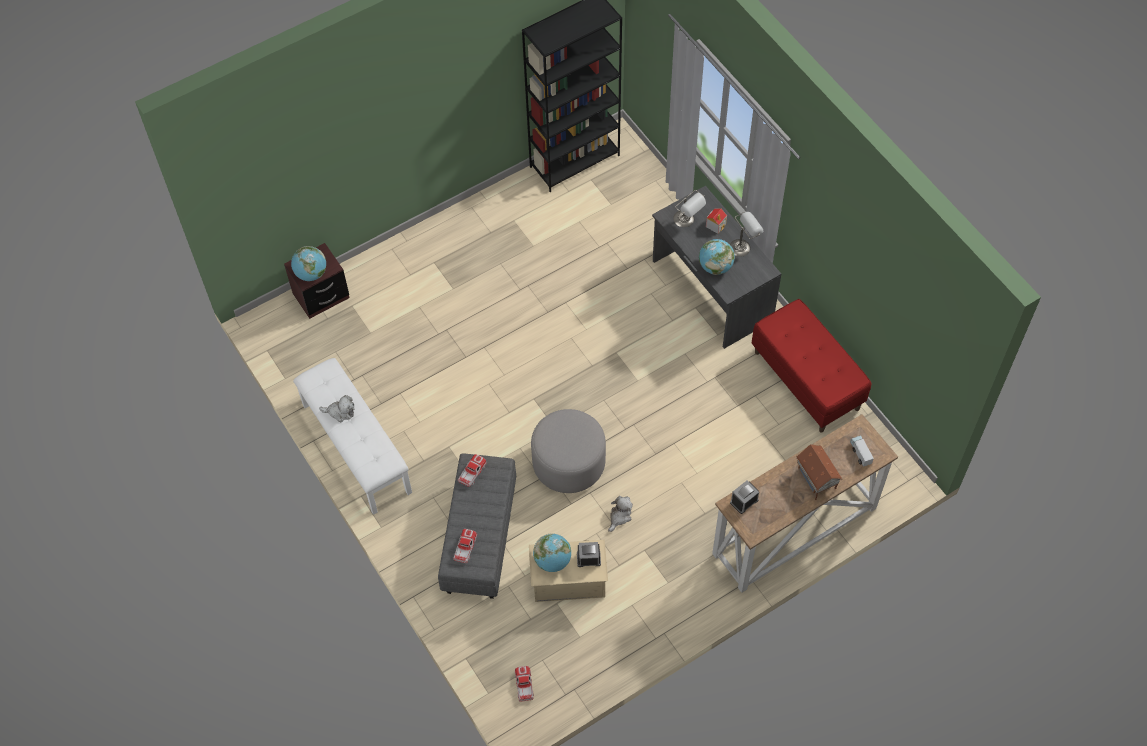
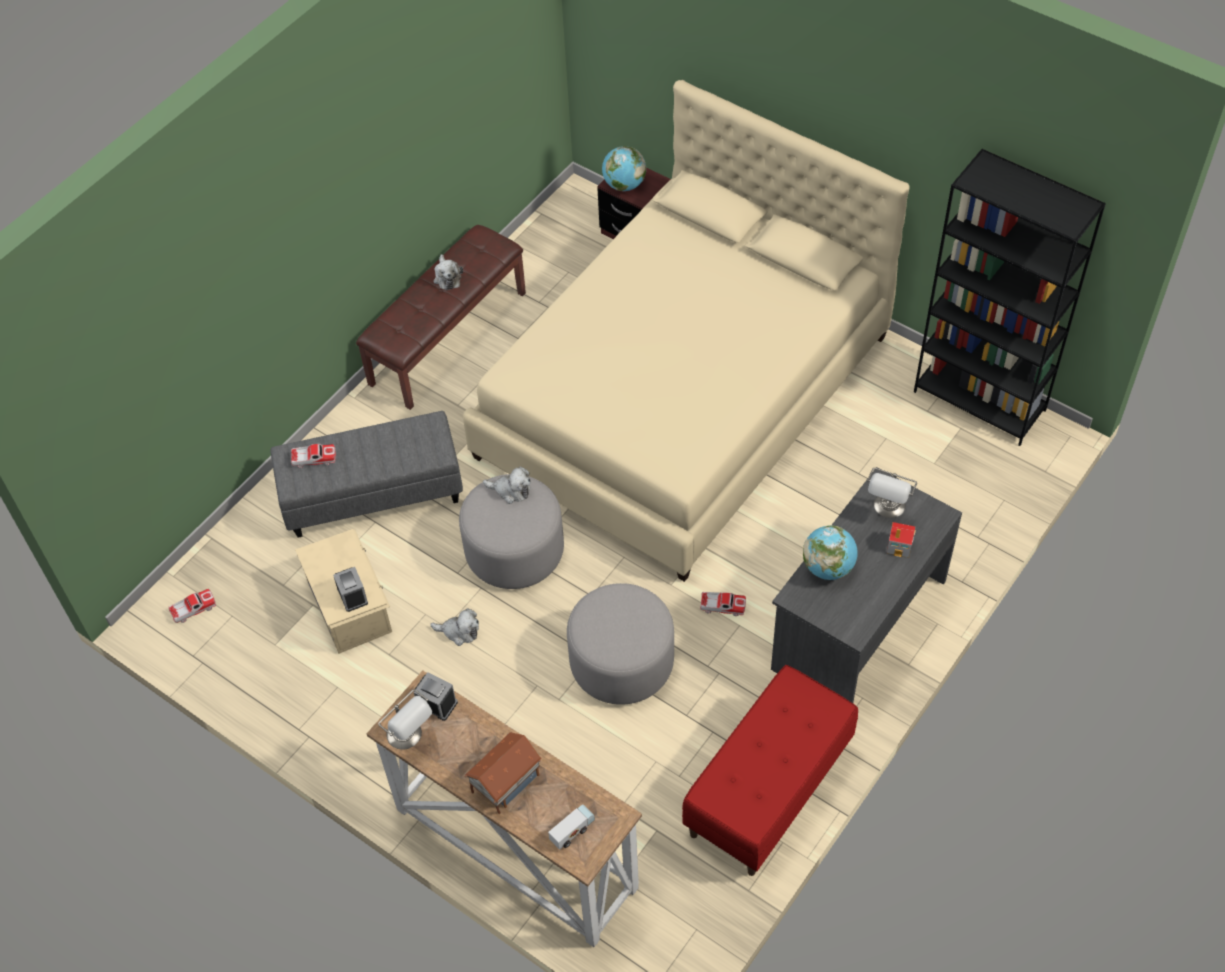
camera: 70 degrees right, 5 degrees down
(355, 448) = (447, 337): white bench -> brown bench
(472, 472) = (419, 429): toy car -> toy car (722, 606)
(487, 319) = (684, 396): none -> beige bed
(552, 432) = (511, 490): none -> plush toy
(552, 561) = (336, 559): globe -> none
(684, 428) = (621, 662): none -> grey ottoman
(743, 245) = (883, 589): white table lamp -> white table lamp (410, 737)

